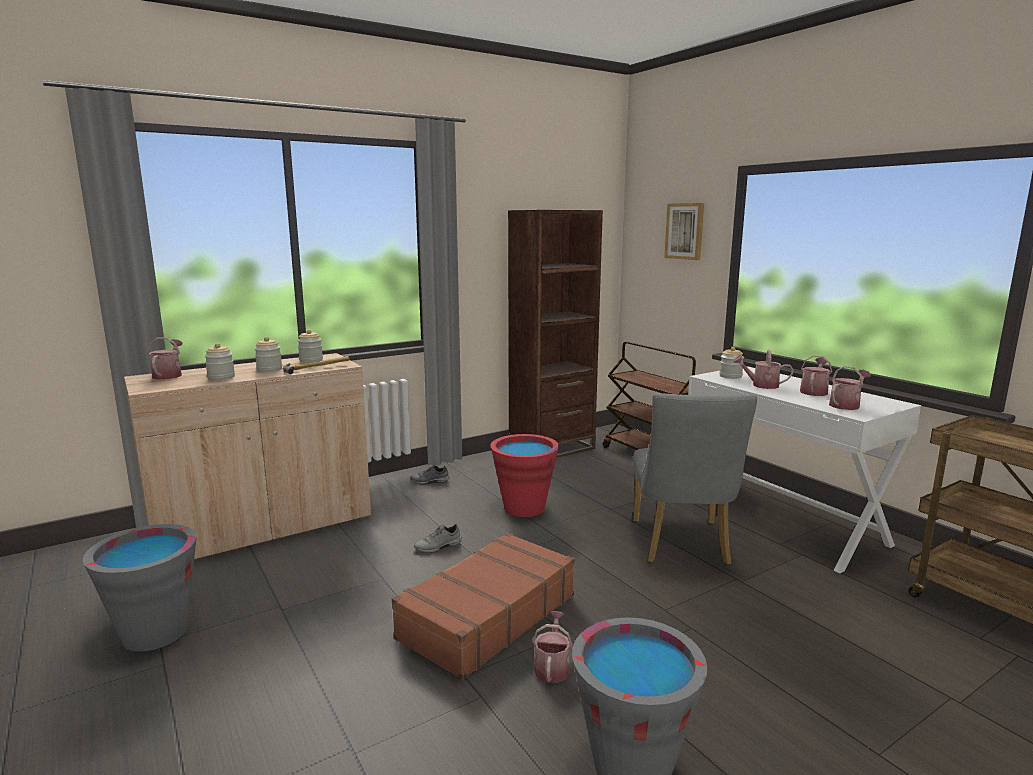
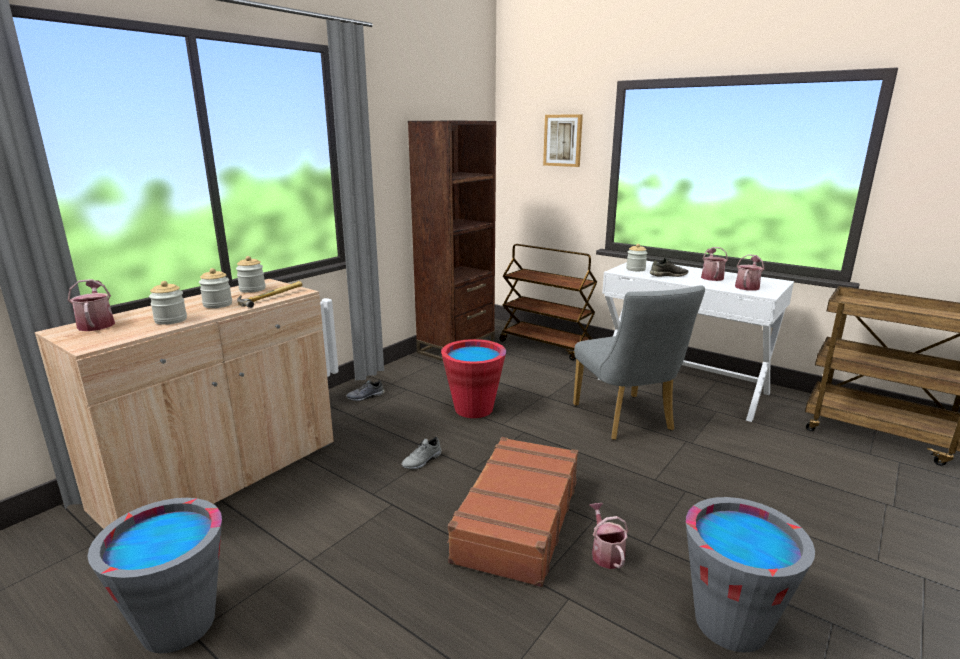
camera: 20 degrees left, 5 degrees up
(761, 385) = (668, 275): watering can -> grey shoe

